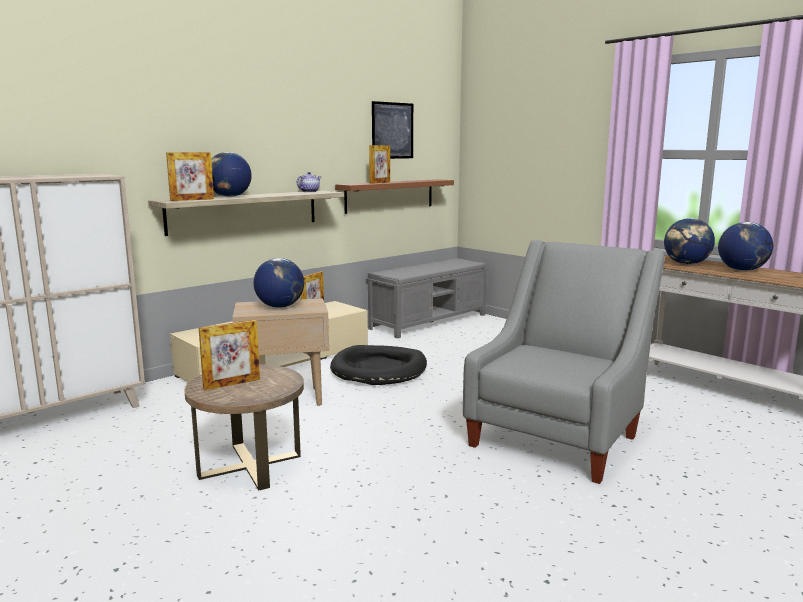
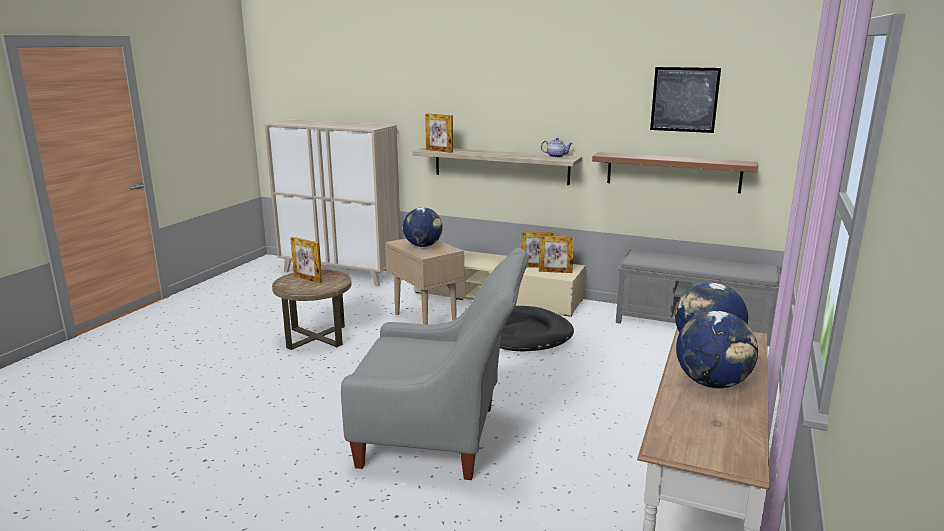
camera: 65 degrees right, 5 degrees up
(229, 197) = (473, 152): globe -> none
(380, 183) = (642, 157): picture frame -> picture frame (555, 271)

